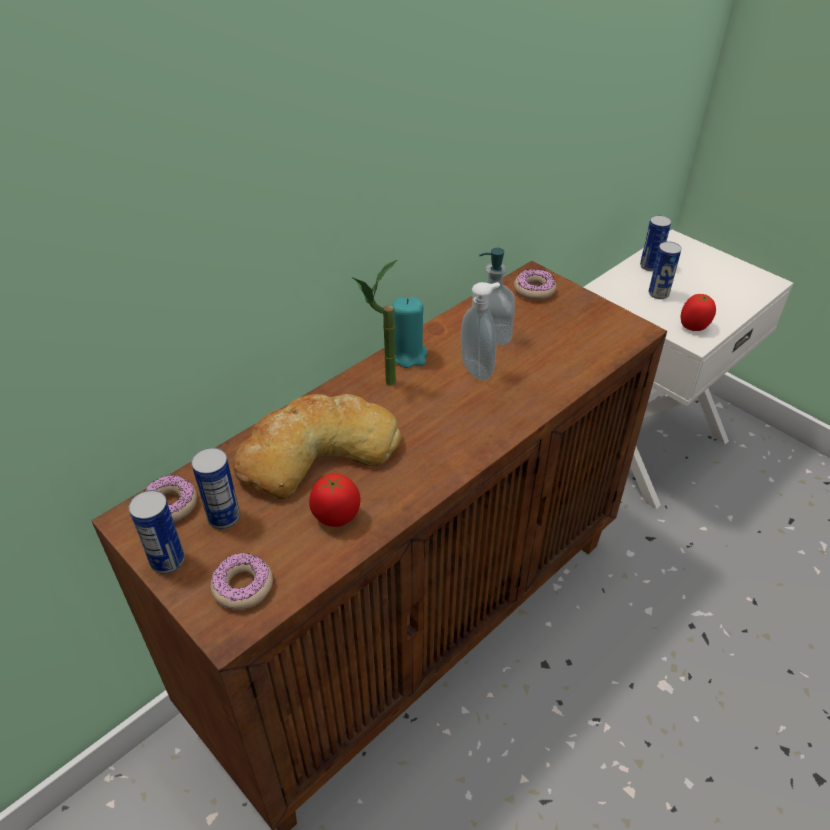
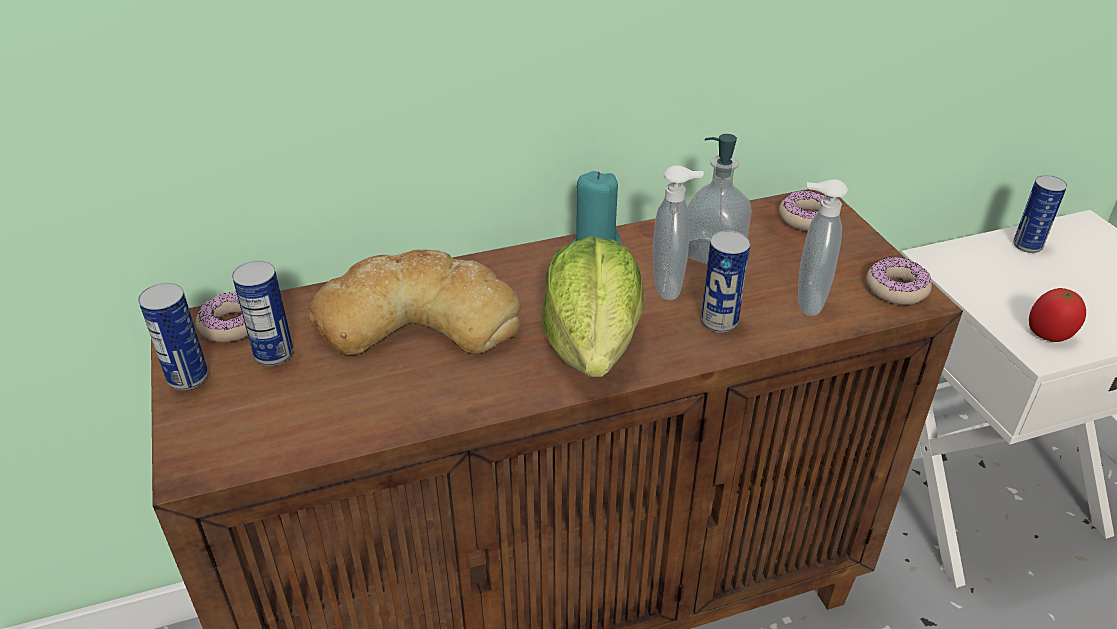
camera: 25 degrees right, 5 degrees down
(243, 586) = (239, 430): donut -> donut (896, 289)
(336, 517) = (388, 394): tomato -> none
(379, 383) = (541, 269): potted plant -> none
(455, 430) = (593, 344): none -> lettuce
(572, 353) = (806, 301): none -> soap dispenser
(658, 294) = (1019, 281): can -> can (719, 322)

